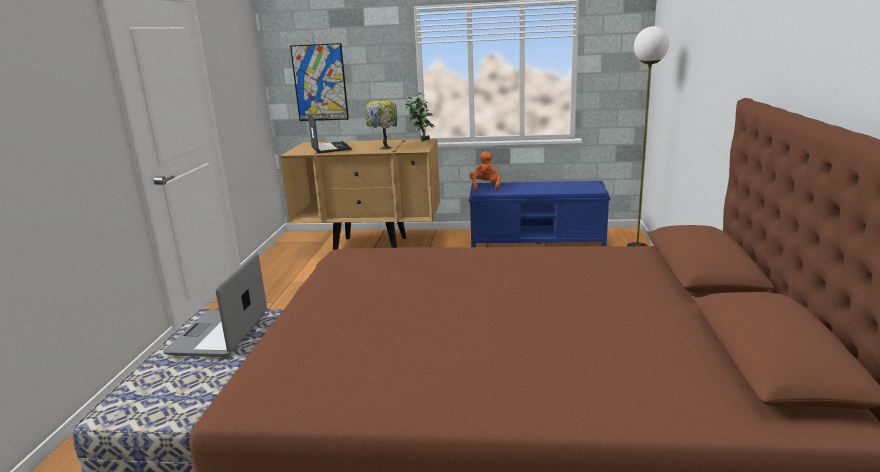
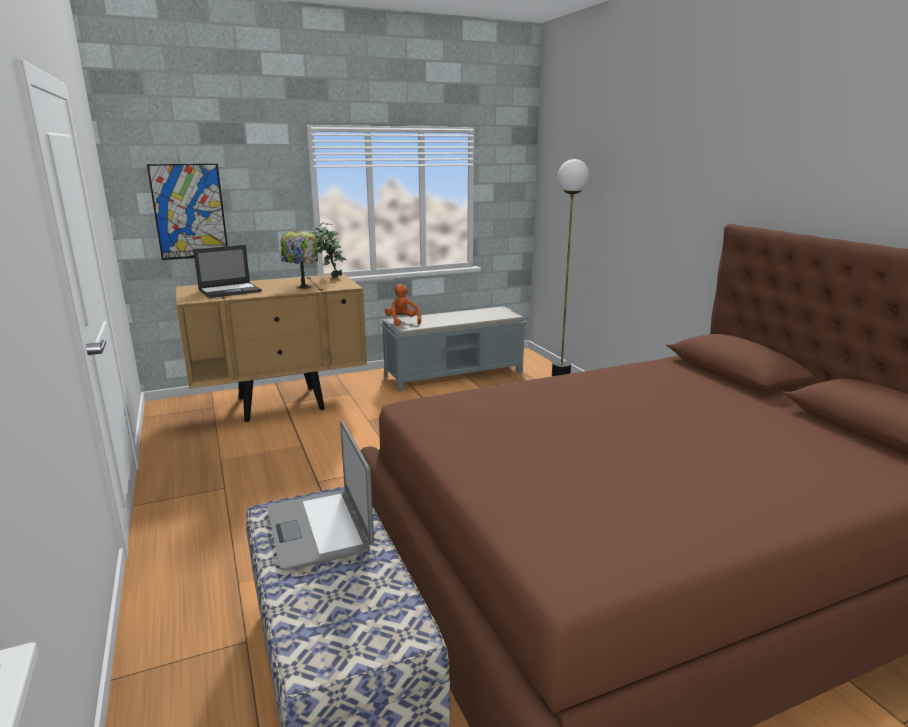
camera: 30 degrees left, 0 degrees up
(330, 148) = (230, 290): laptop -> laptop turned 105 degrees clockwise
(537, 242) = (455, 374): blue bench -> grey bench

